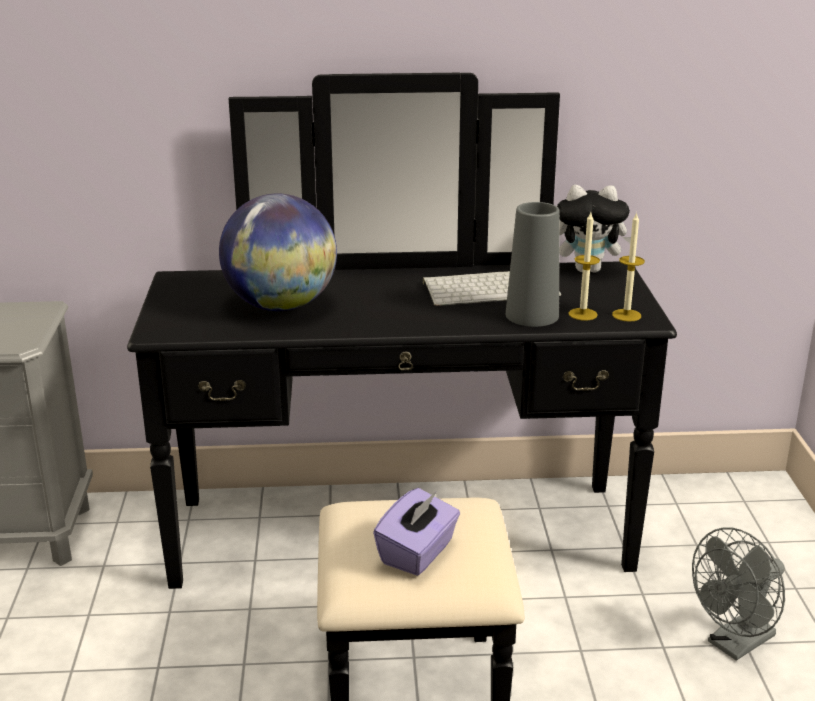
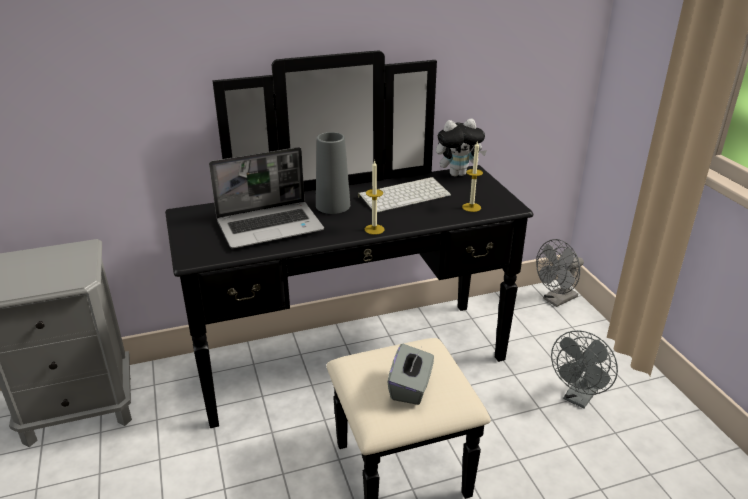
camera: 15 degrees left, 5 degrees up
(281, 306) = (271, 226): globe -> laptop
(418, 553) = (411, 387): purple tissue box -> grey tissue box
(532, 315) = (440, 212): grey vase -> grey vase (333, 205)
(626, 315) = (498, 204): candle -> candle (374, 229)
(759, 500) = (556, 300): none -> grey fan

